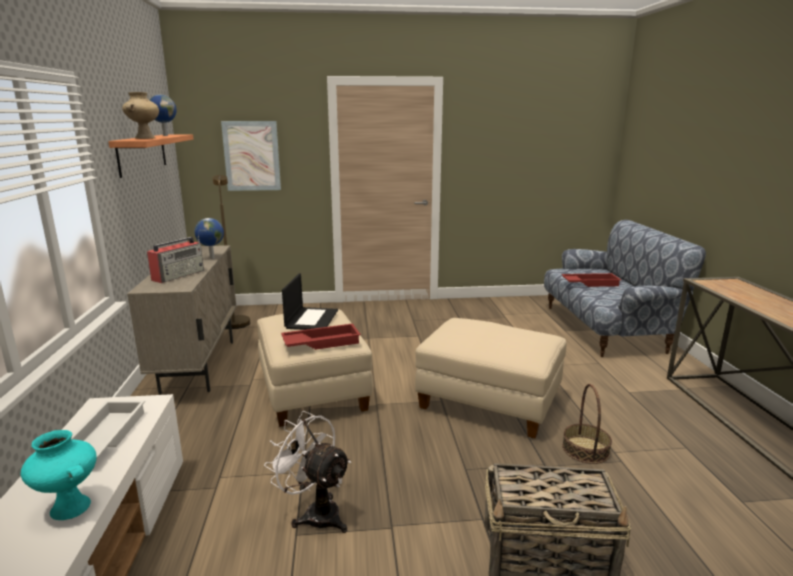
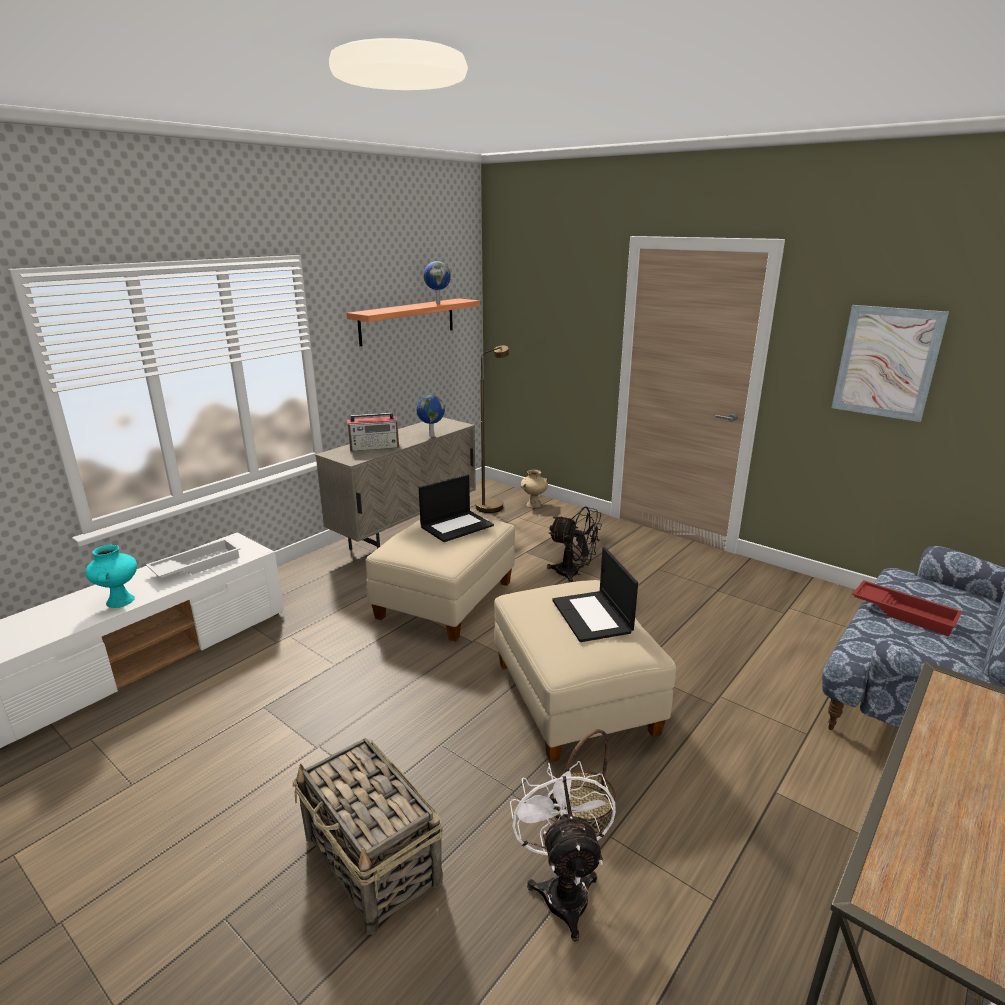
camera: 45 degrees right, 5 degrees up
(145, 138) = (393, 309): beige vase -> beige vase (534, 504)
(251, 156) = (545, 327): picture -> picture (886, 362)
(315, 513) = (294, 700): white fan -> white fan (563, 888)
(321, 342) = (423, 552): red tray -> none
(370, 341) = (573, 573): none -> black fan
(498, 331) = (592, 616): none -> laptop

